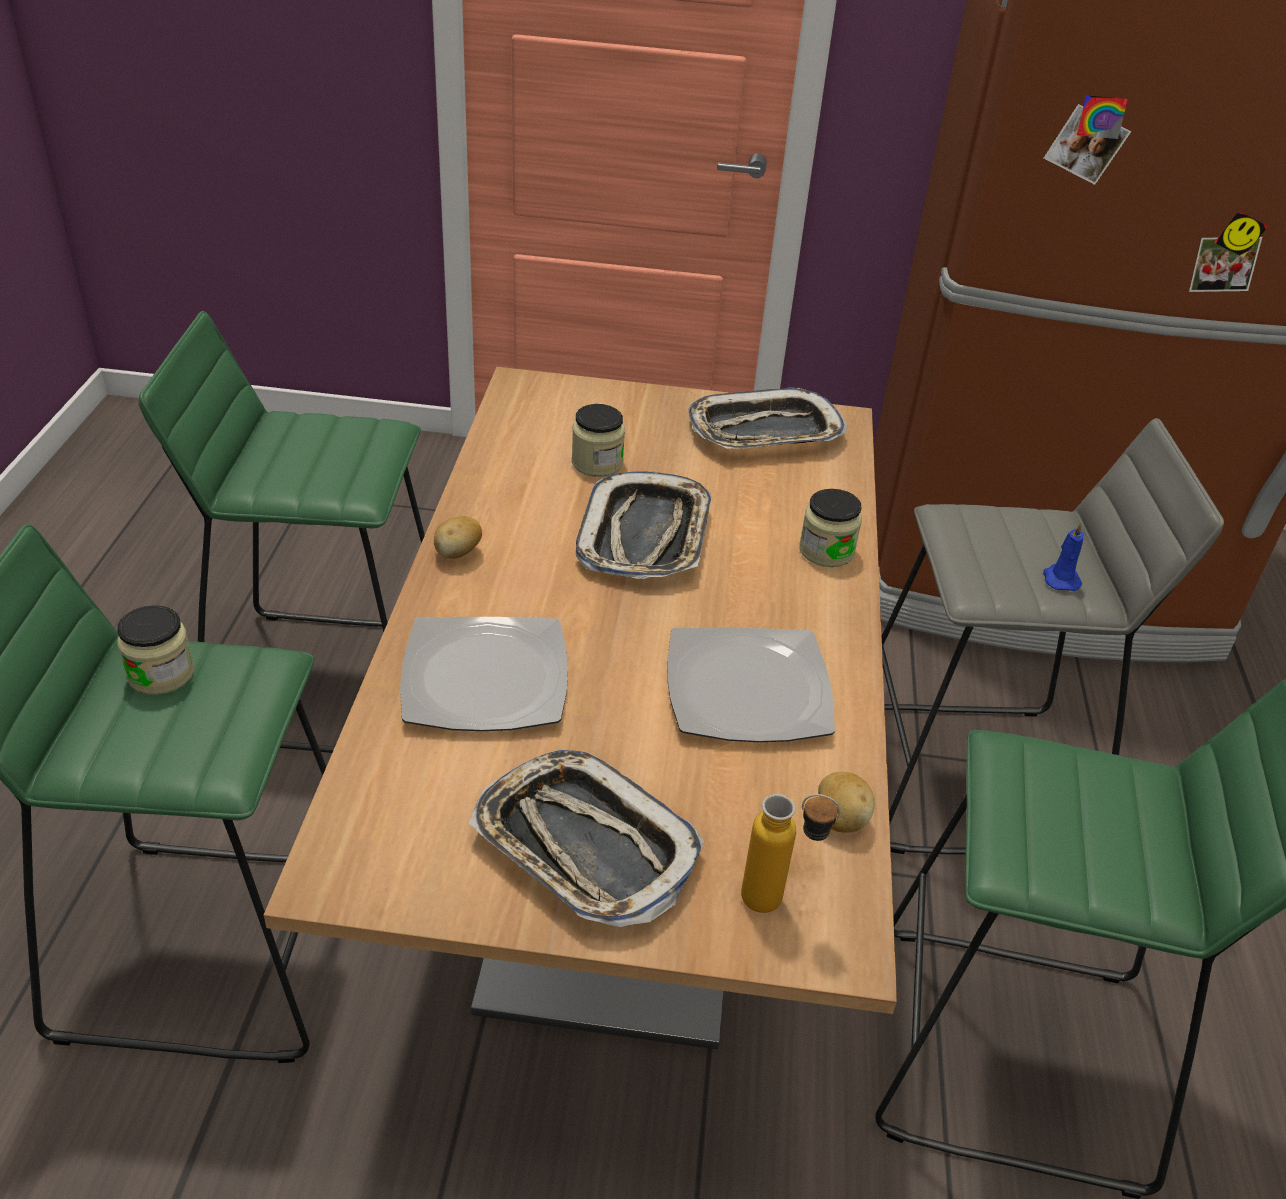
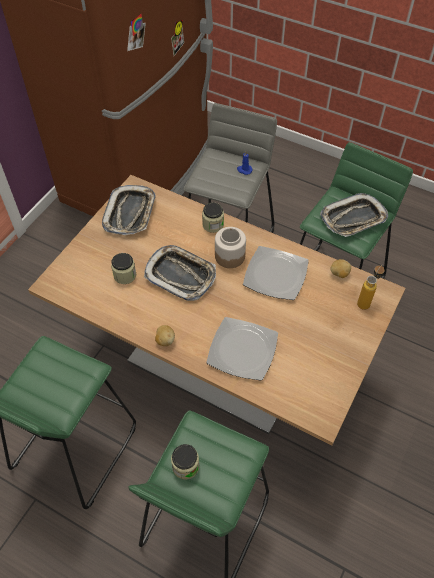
camera: 65 degrees left, 15 degrees up
(584, 846) = (330, 343): tray -> tray (353, 219)
(752, 597) = (229, 256): none -> jar

